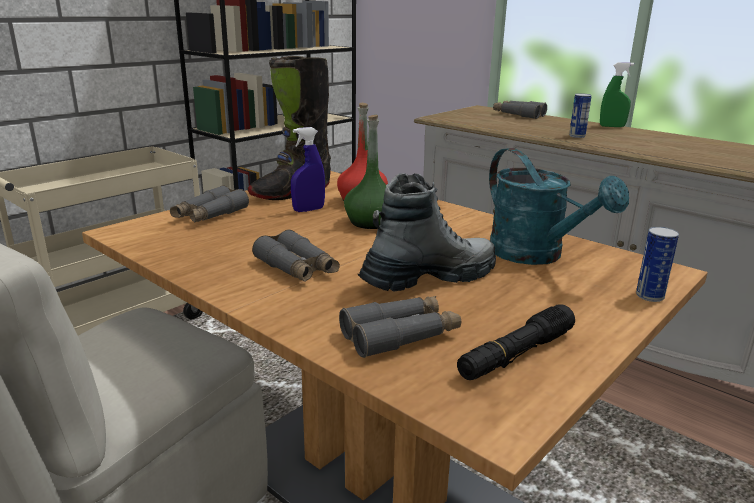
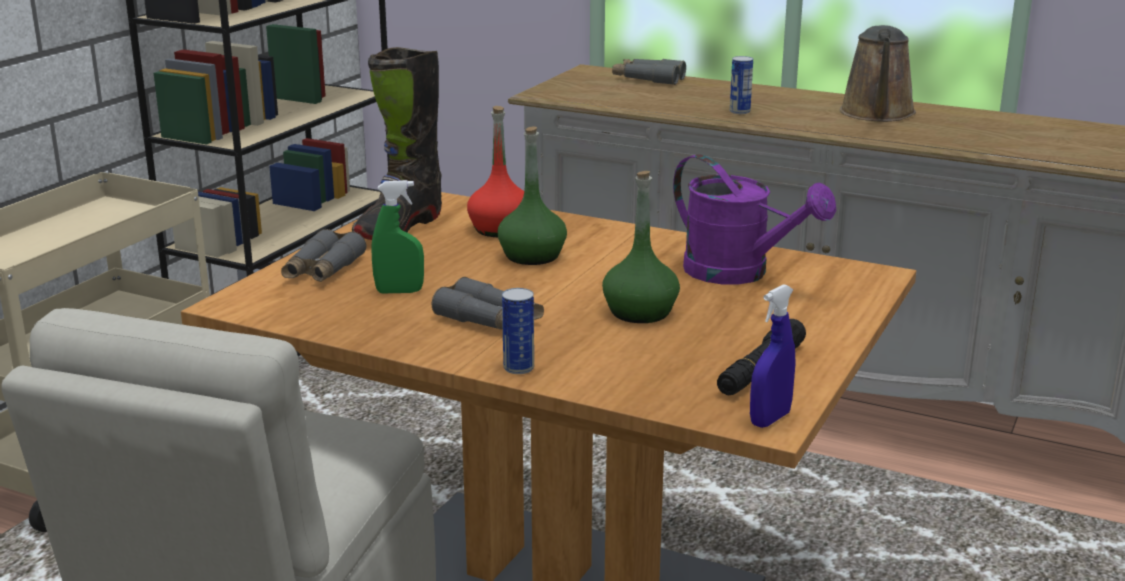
camera: 15 degrees left, 0 degrees up
(308, 210) = (442, 249): blue spray bottle -> blue spray bottle (770, 419)
(400, 335) = (645, 369): grey binoculars -> none
(429, 278) = (639, 312): boot -> green bottle
(536, 255) = (739, 274): turquoise watering can -> purple watering can
(612, 126) = (777, 90): green spray bottle -> green spray bottle (399, 291)
(649, 296) = (865, 302): can -> can (518, 368)
(690, 145) = (877, 114): none -> brown watering can

